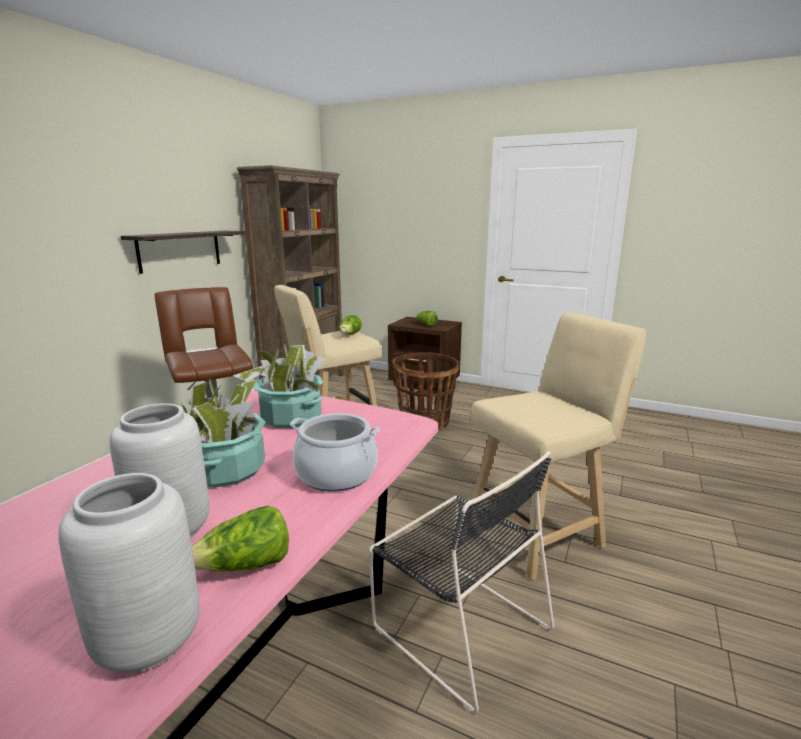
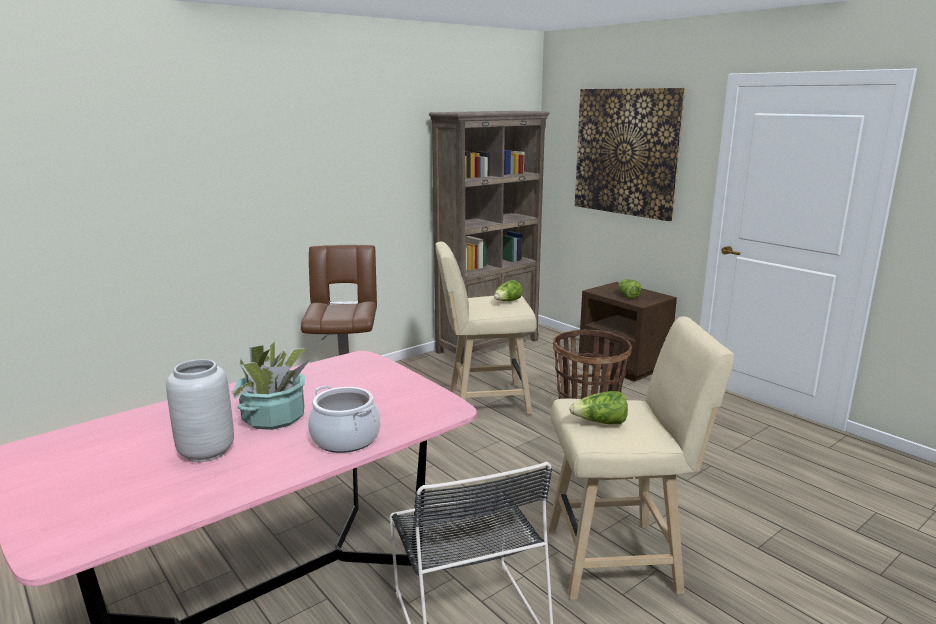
camera: 25 degrees right, 0 degrees up
(148, 639) = (147, 511): grey vase -> none
(180, 250) = (360, 199): shelf -> none
(246, 566) = (229, 486): lettuce -> lettuce (600, 422)
(291, 417) = (359, 383): potted plant -> none
(407, 207) = (626, 152): none -> picture

